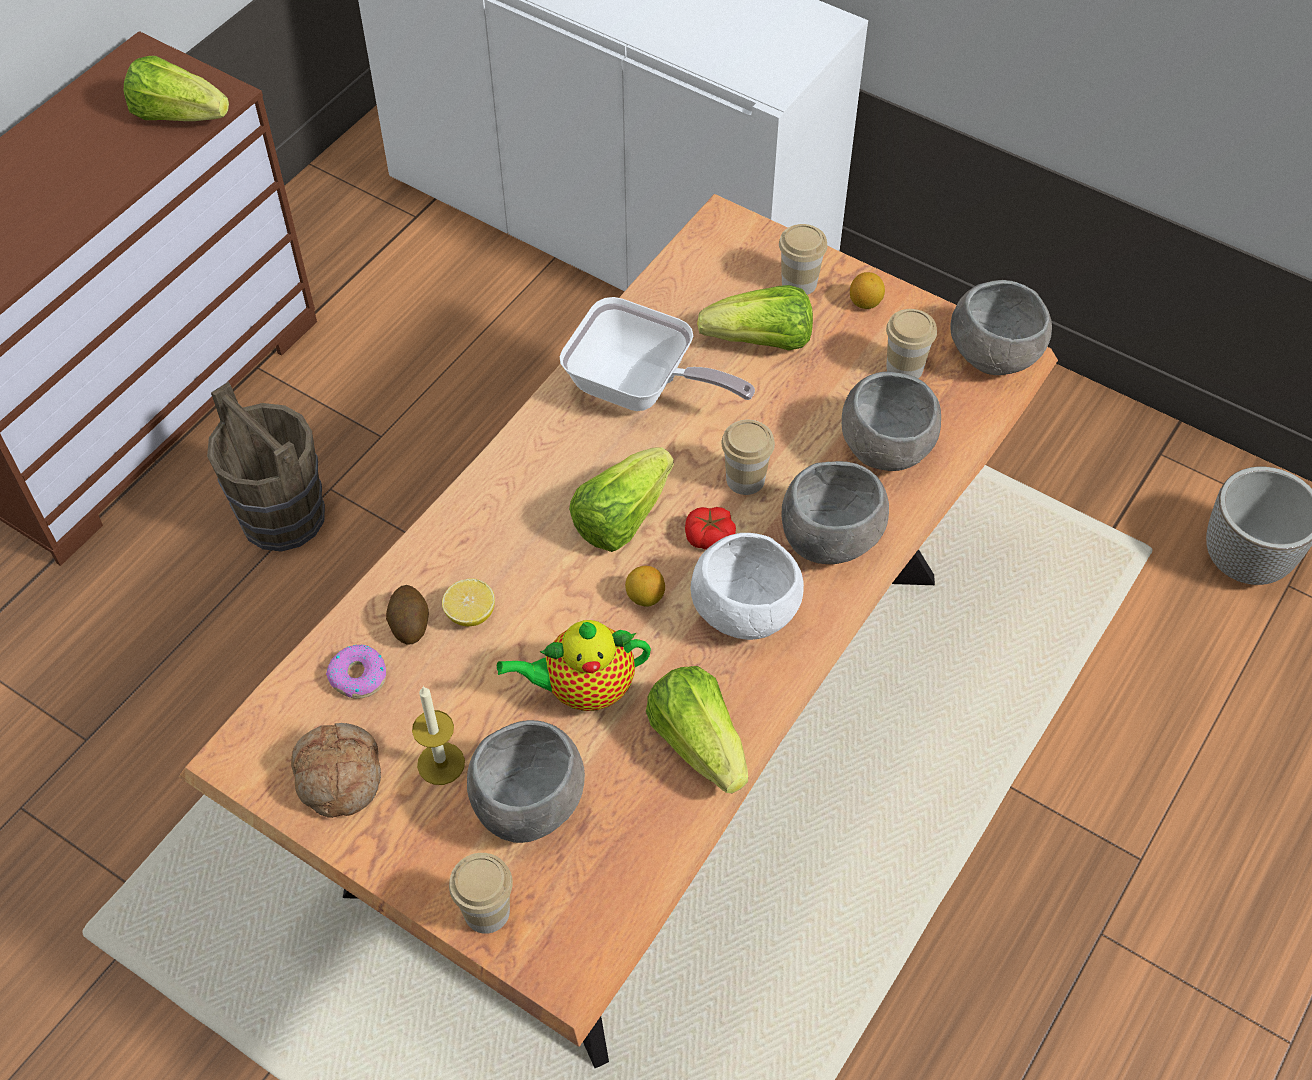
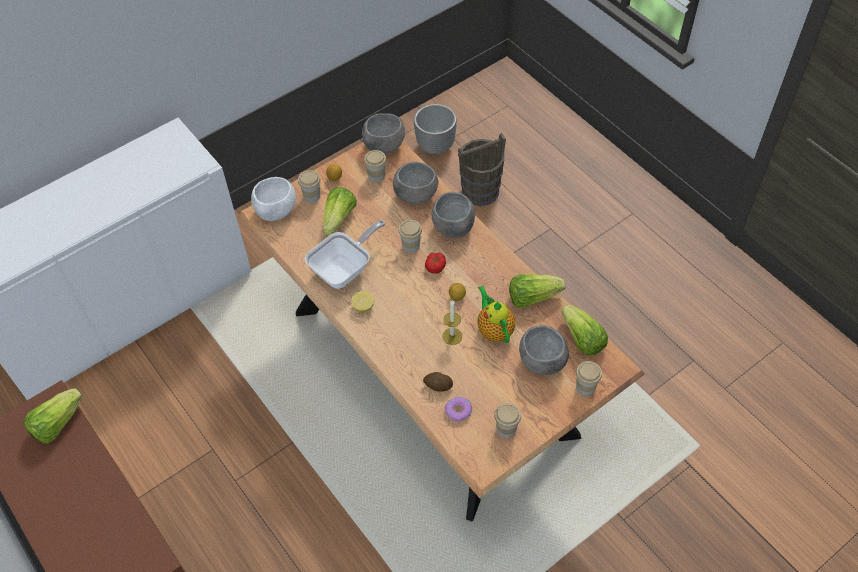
camera: 70 degrees left, 0 degrees up
(282, 516) = (242, 507): brown bucket -> brown bucket (479, 191)
(337, 776) = (506, 429): bread -> cup
(441, 763) = (512, 389): candle -> candle (452, 336)
(470, 614) = (441, 361): lemon -> lemon (363, 306)
(583, 689) = (494, 329): teapot -> teapot turned 150 degrees clockwise
(621, 517) = (412, 294): lettuce -> lettuce (582, 339)
(743, 612) = (477, 266): white bowl -> white bowl (275, 212)

